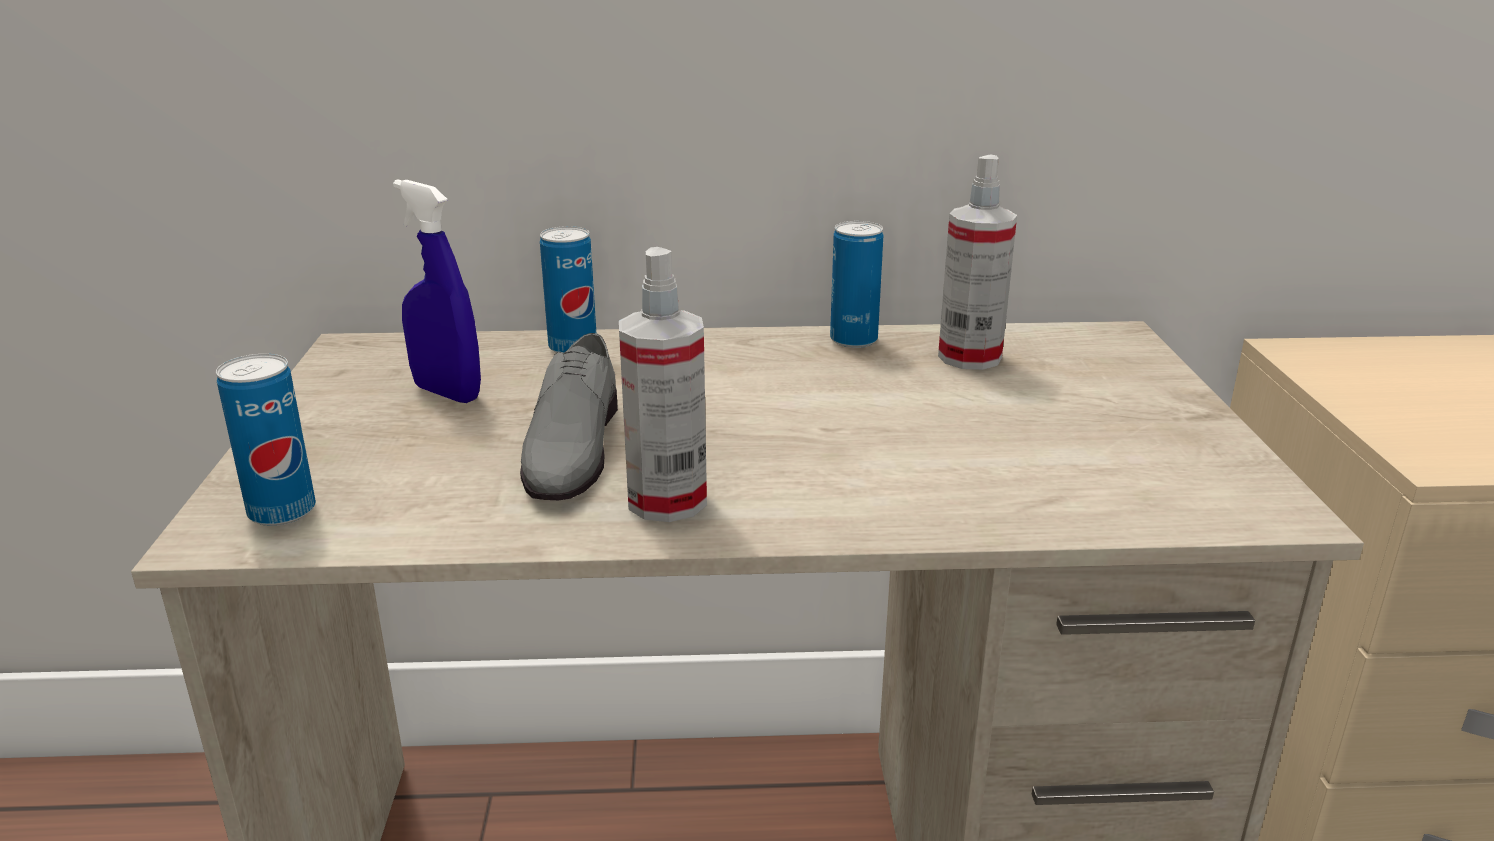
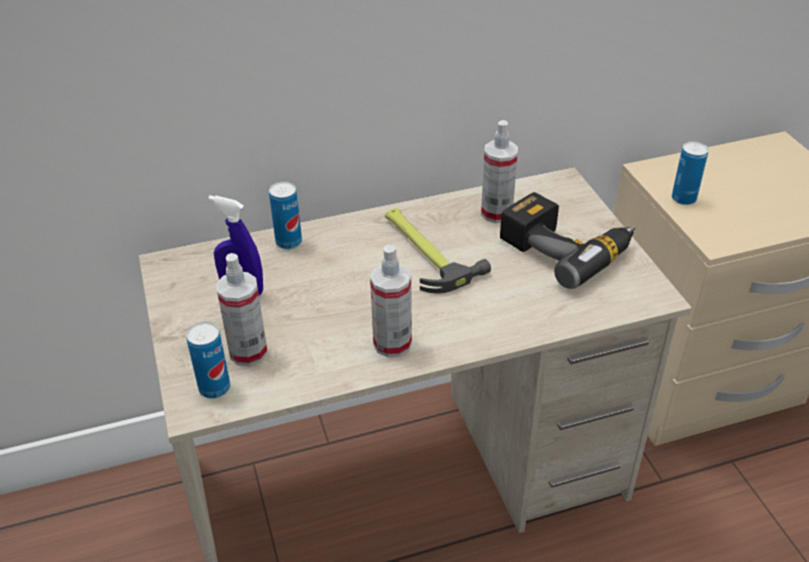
camera: 15 degrees left, 15 degrees up
(387, 472) = (248, 352): none -> spray bottle
(571, 447) = (329, 317): grey shoe -> none
(807, 386) = (424, 250): none -> hammer
(853, 340) = (434, 210): can -> can (683, 199)
(1093, 416) = (566, 248): none -> power drill

